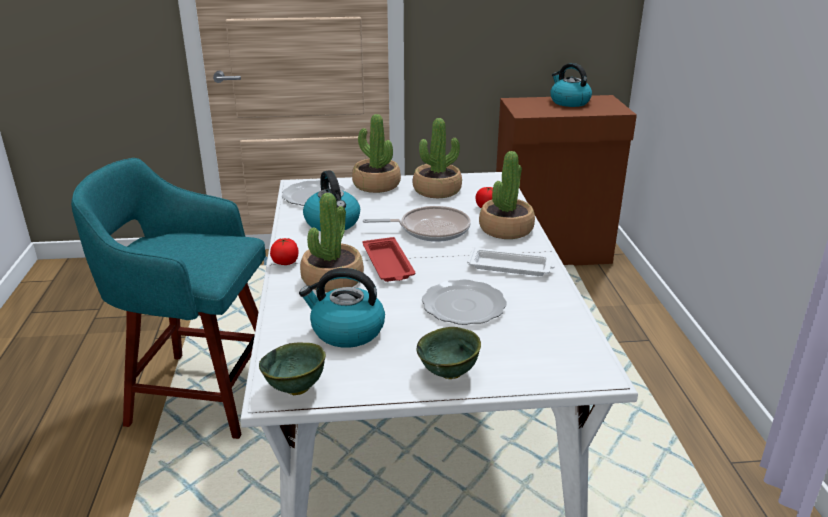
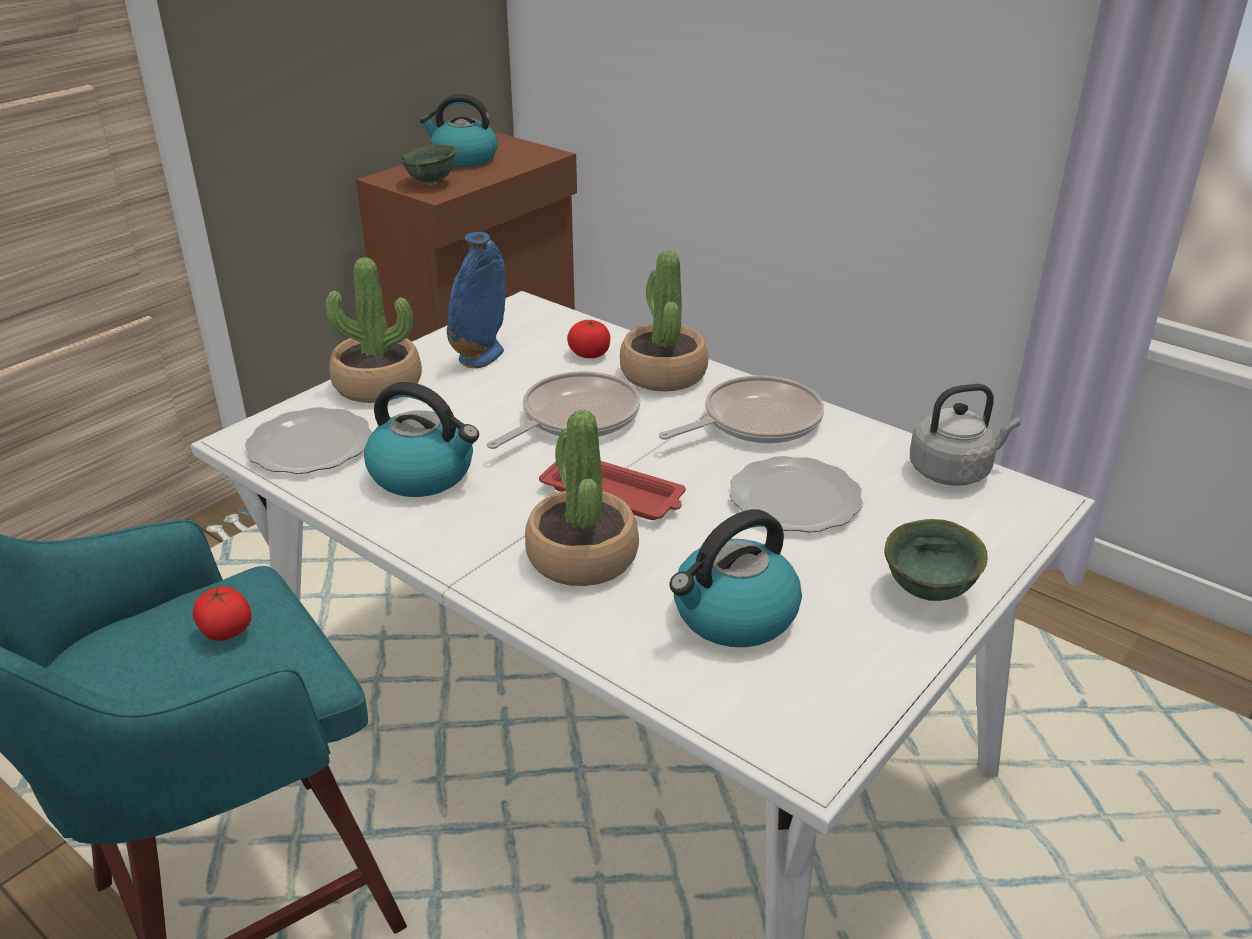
camera: 45 degrees left, 5 degrees up
(285, 262) = (467, 570): tomato -> tomato (226, 631)
(295, 389) = (821, 733): green bowl -> green bowl (432, 183)
(437, 190) = (481, 357): potted plant -> blue vase
(511, 267) = (755, 421): white tray -> frying pan
(574, 336) = (953, 471): none -> grey kettle

